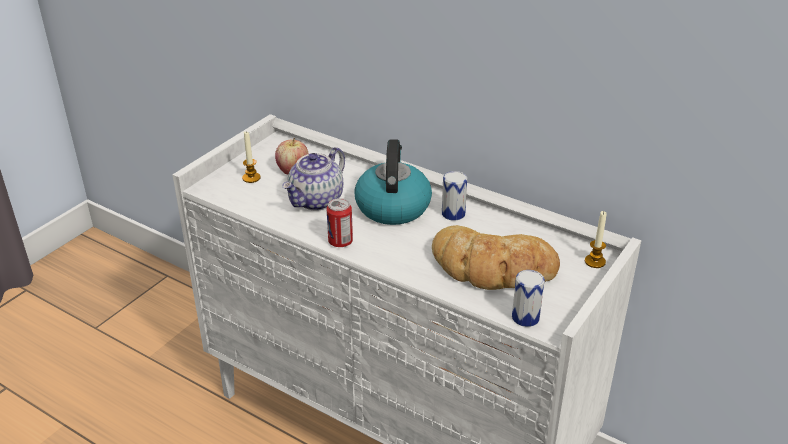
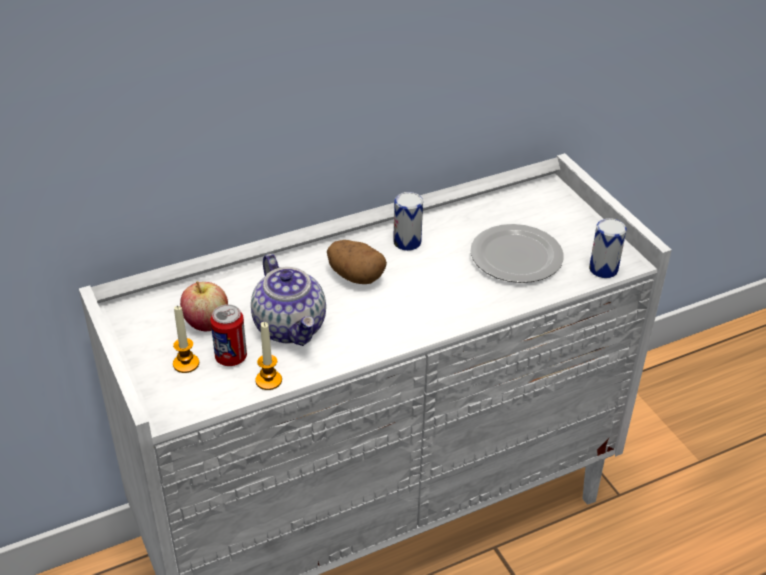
camera: 60 degrees left, 5 degrees up
(340, 242) = (389, 339): can -> can (231, 358)
(392, 206) = (355, 276): kettle -> potato
(492, 267) = (516, 256): bread -> plate
(595, 261) = (553, 195): candle -> candle (268, 380)

